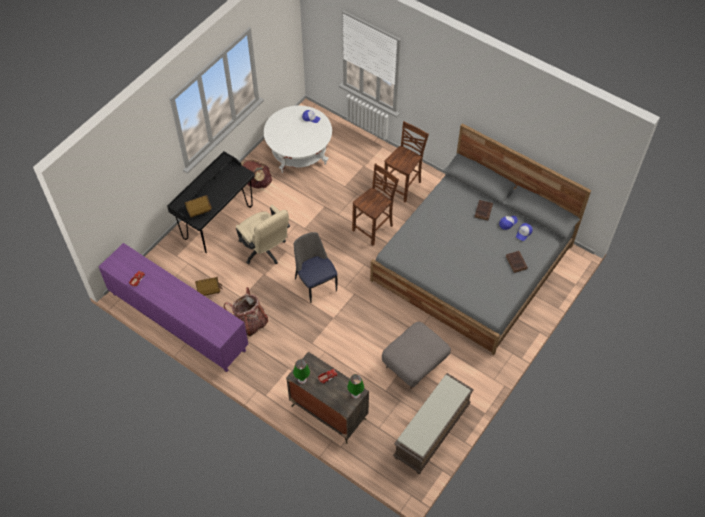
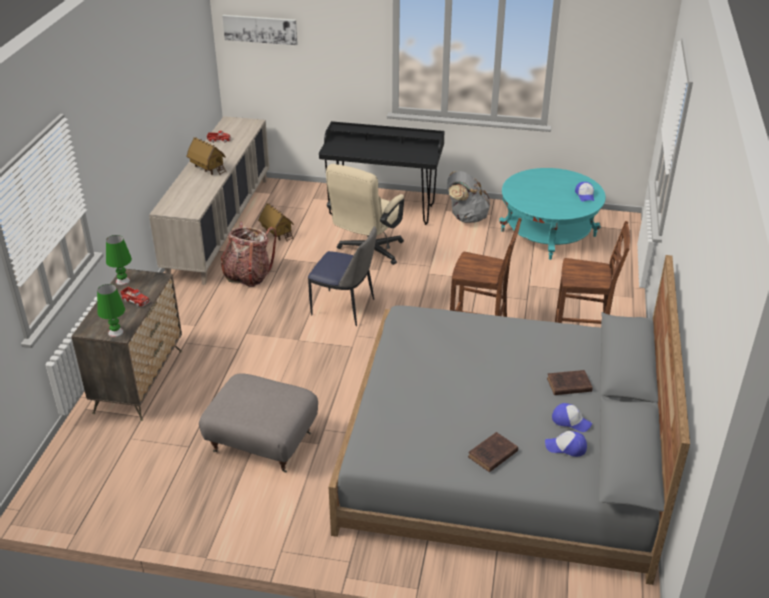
camera: 65 degrees right, 20 degrees down
(104, 195) = (260, 29): none -> picture
(178, 322) = (219, 227): purple cabinet -> beige cabinet
(199, 211) = (344, 147): toy house -> toy house (208, 169)
(255, 183) = (466, 217): brown backpack -> grey backpack
(299, 151) = (548, 233): white coffee table -> turquoise coffee table
(315, 283) = (345, 308): chair -> chair turned 75 degrees clockwise
(432, 432) = (144, 500): brown bench -> none

